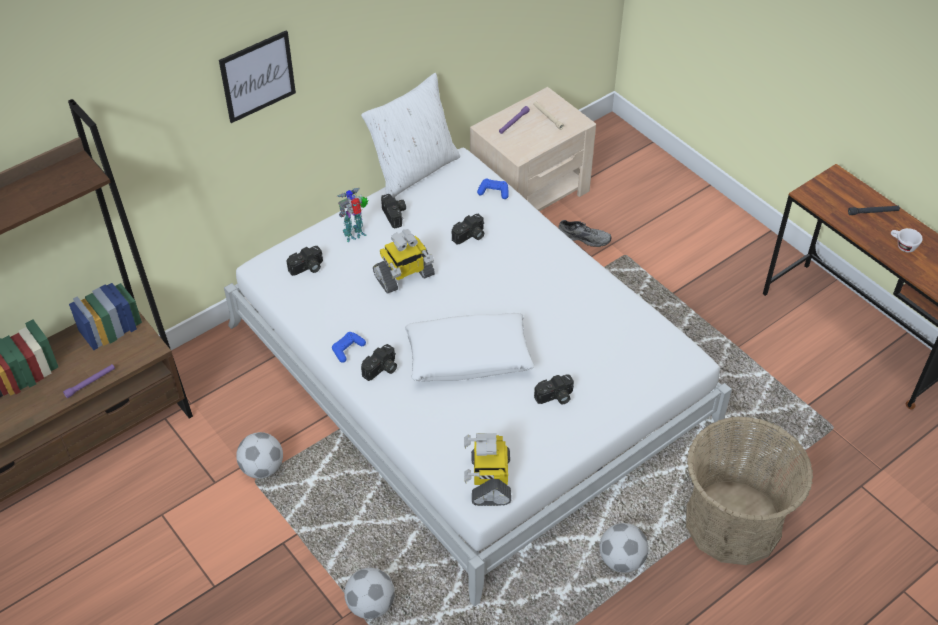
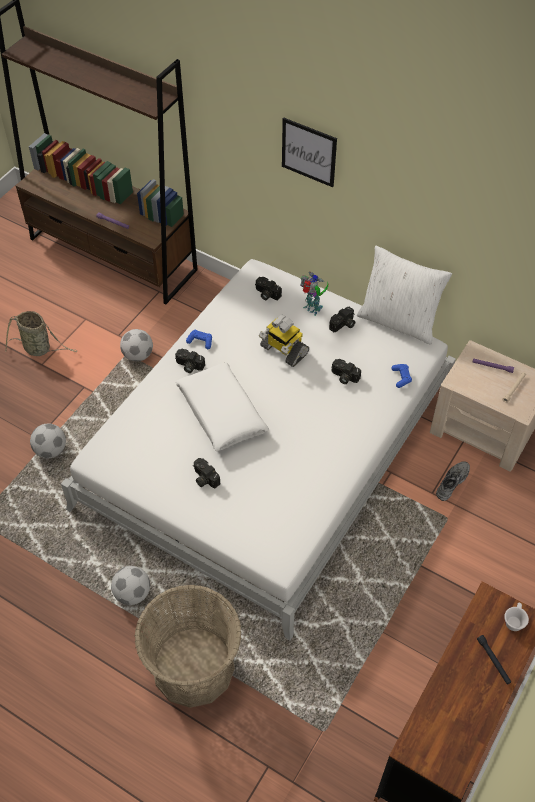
camera: 70 degrees right, 5 degrees up
(184, 583) = (39, 349): none -> basket
(489, 480) = (113, 458): toy robot -> none
(583, 238) = (451, 482): grey shoe -> grey shoe turned 135 degrees counterclockwise
(902, 245) = (459, 695): white cup -> white cup (514, 620)

